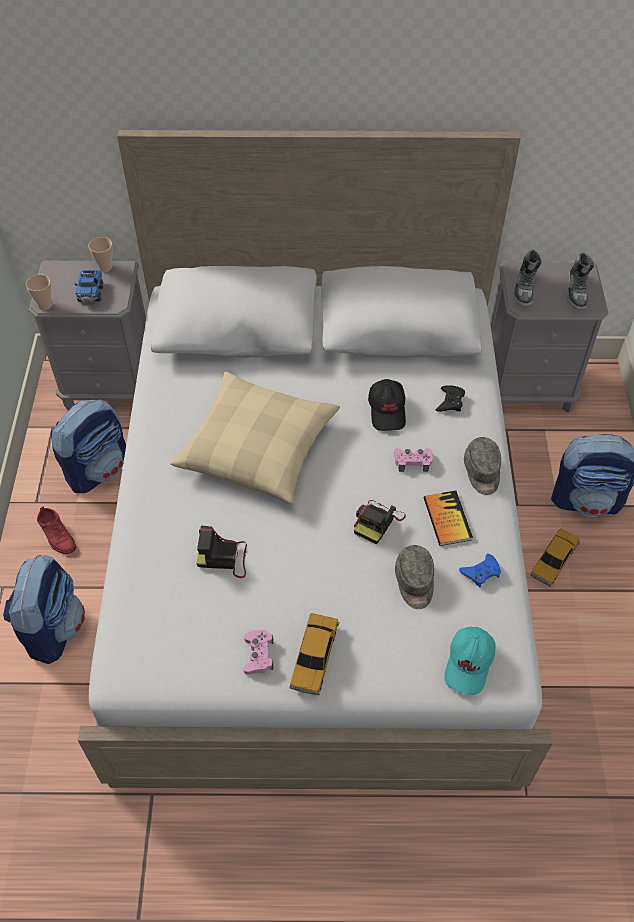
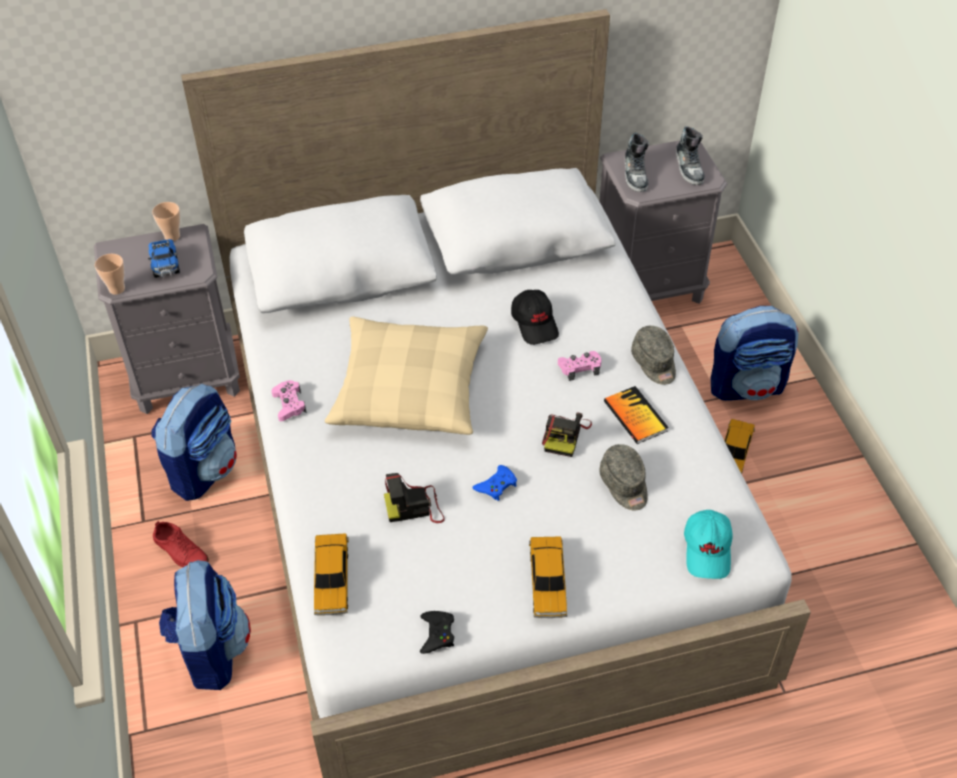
camera: 15 degrees left, 5 degrees down
(131, 607) = (332, 580): none -> toy car
(258, 655) = (487, 594): pink game controller -> pink game controller (289, 404)
(450, 402) = (597, 301): black game controller -> black game controller (437, 634)
(481, 572) = (688, 460): blue game controller -> blue game controller (496, 485)

